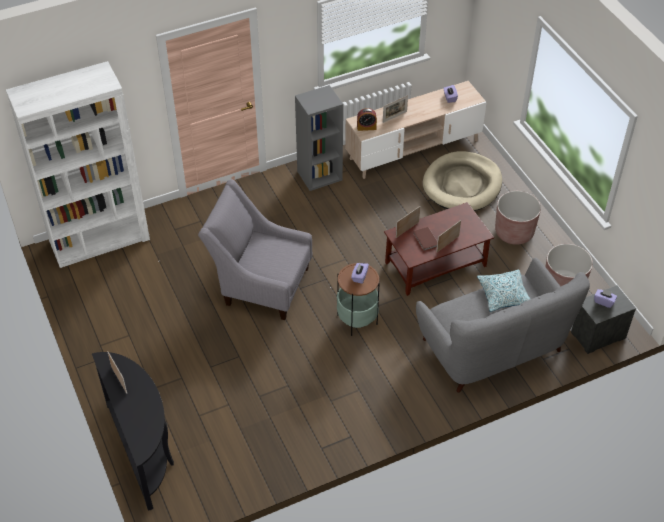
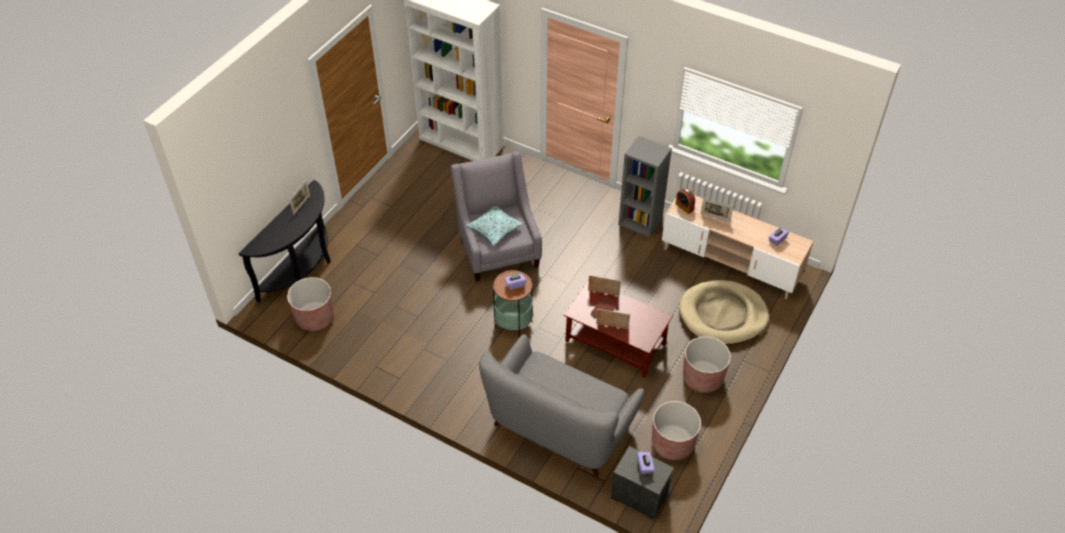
camera: 55 degrees right, 0 degrees up
(217, 469) = (315, 318): none -> brown planter
(504, 295) = (590, 391): pillow -> pillow (494, 229)

